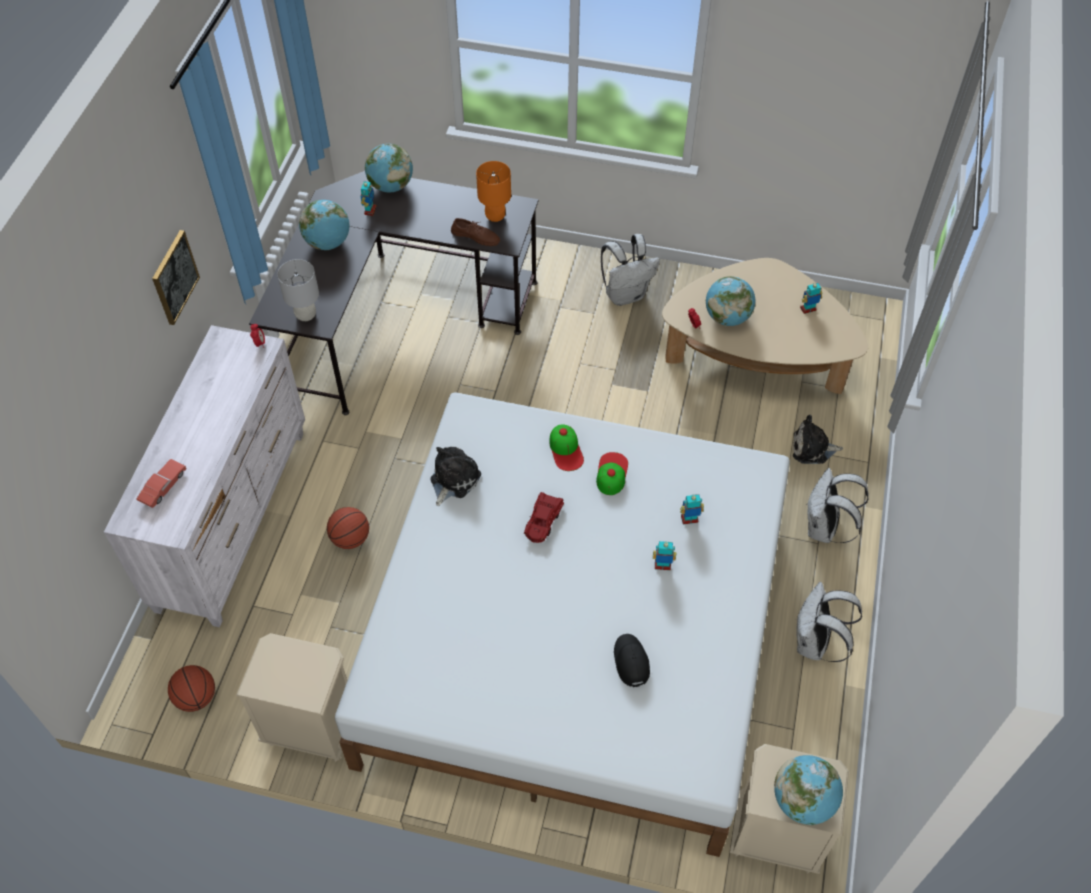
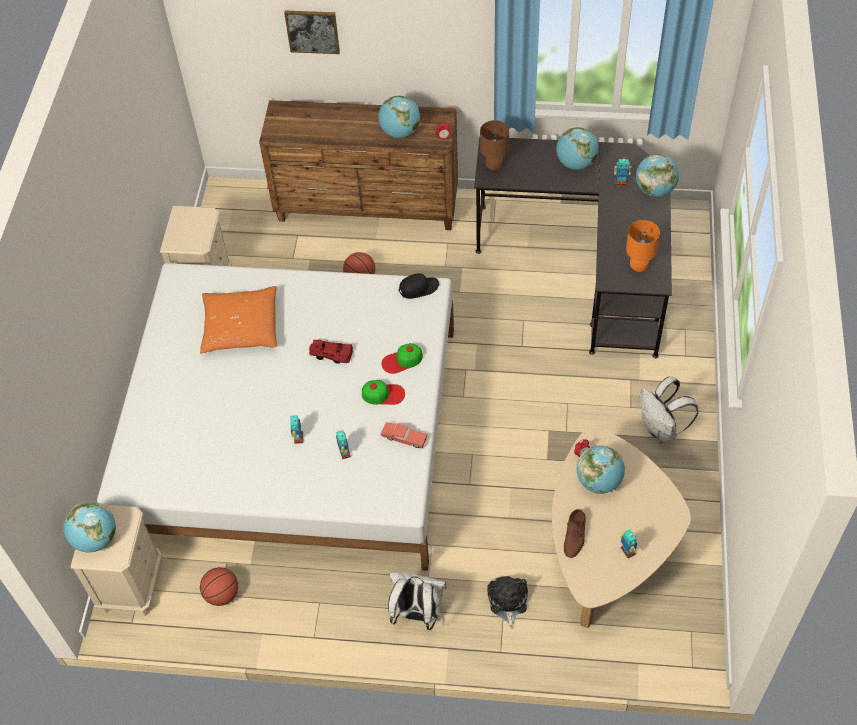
camera: 85 degrees right, 0 degrees up
(163, 487) = (307, 119): red toy car -> red toy car (404, 438)
(174, 277) = (438, 50): picture -> picture (312, 31)
(196, 697) = (225, 222): basketball -> basketball (222, 594)
(231, 386) = (400, 132): none -> globe
(234, 519) = (368, 208): white dresser -> brown dresser
(306, 315) = (495, 167): grey table lamp -> brown table lamp
(453, 480) = (362, 292): plush toy -> none
(475, 236) = (611, 257): brown shoe -> brown shoe (575, 535)
(478, 620) = (241, 327): none -> orange pillow
(631, 662) = (212, 425): black cap -> black cap (418, 288)
(814, 644) = (299, 609): white backpack -> none

